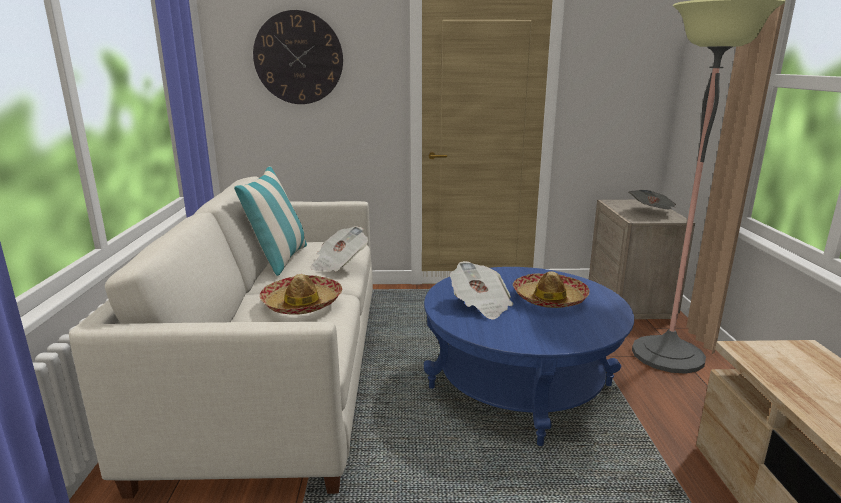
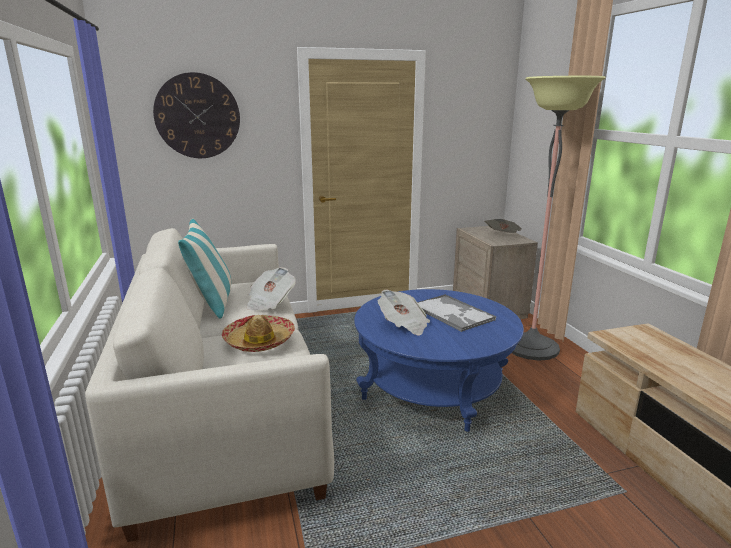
camera: 15 degrees left, 0 degrees up
(549, 299) = (453, 313): hat -> tray

